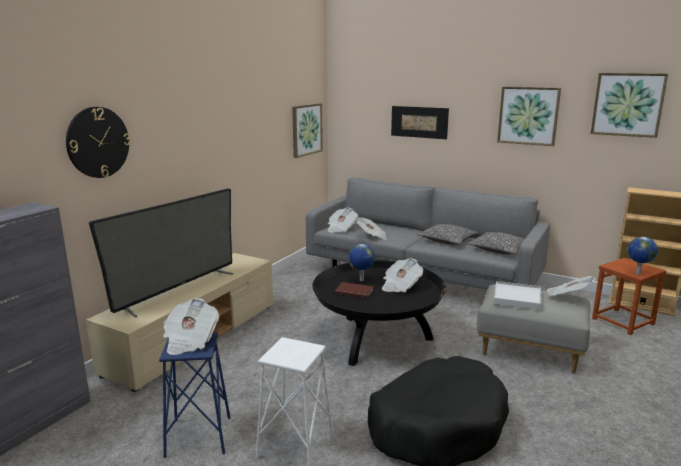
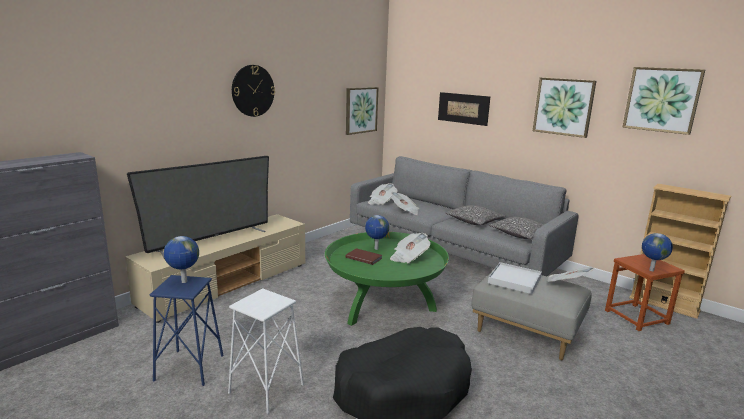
camera: 10 degrees right, 0 degrees up
(98, 142) = (145, 106): wall clock -> wall clock (253, 90)
(190, 340) = (184, 282): newspaper -> globe
(377, 339) = (384, 304): black coffee table -> green coffee table

